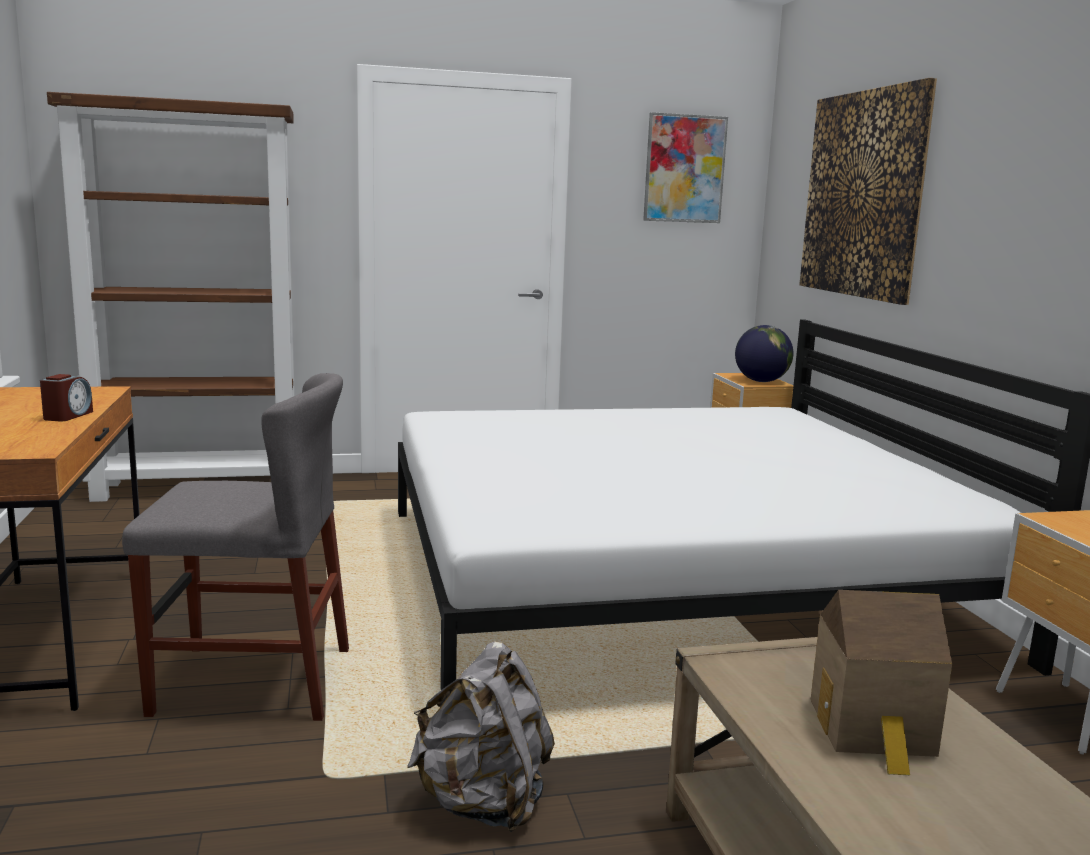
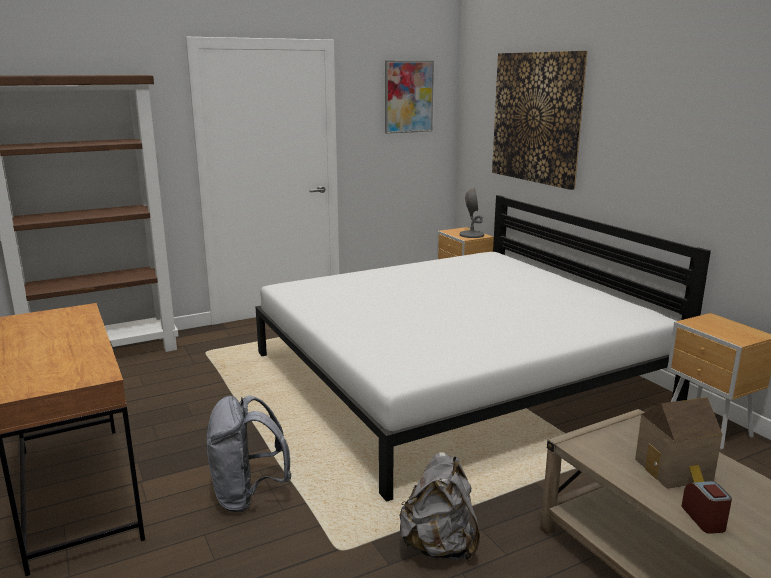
camera: 15 degrees left, 5 degrees up
(67, 416) = (85, 338): alarm clock -> alarm clock (704, 519)
(253, 681) = (248, 495): grey chair -> grey backpack
(761, 381) = (471, 235): globe -> grey table lamp

